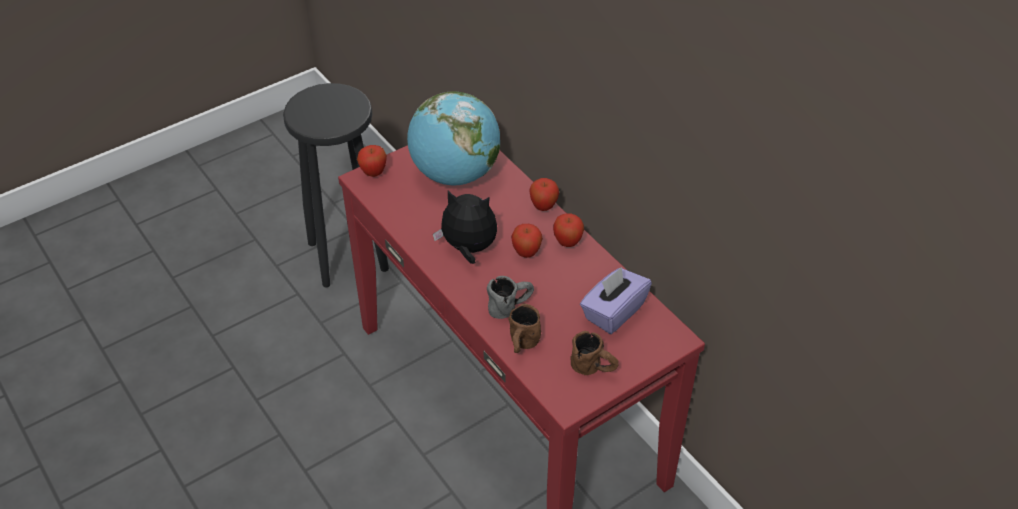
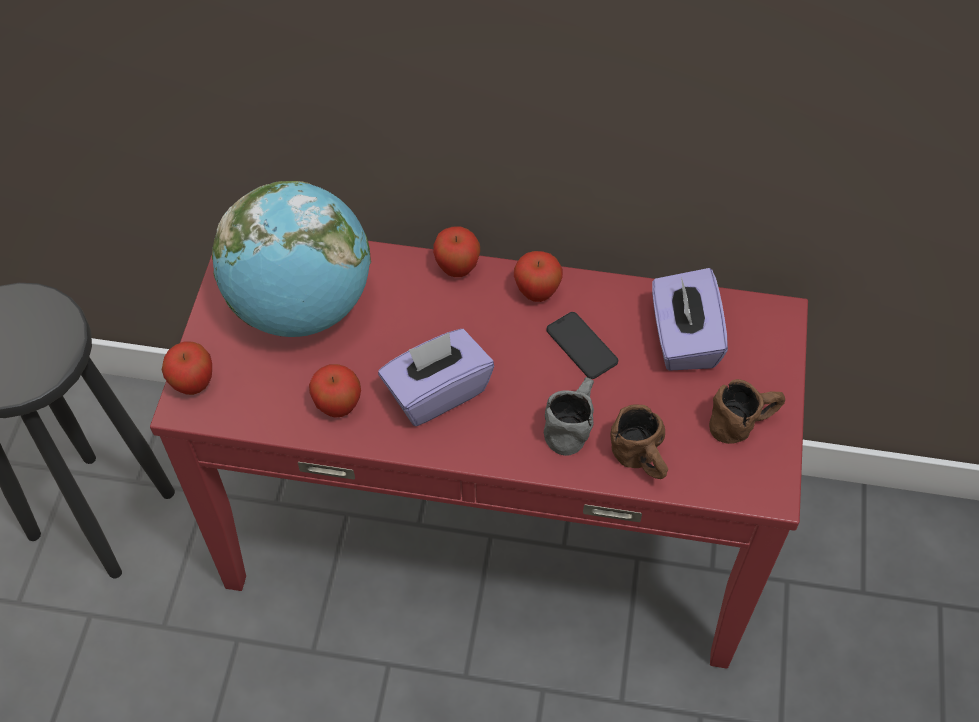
camera: 45 degrees left, 10 degrees up
(468, 249) = (436, 392): plush toy -> purple tissue box
(526, 253) = (508, 343): apple -> apple (338, 406)
(559, 279) = (581, 346): none -> phone

